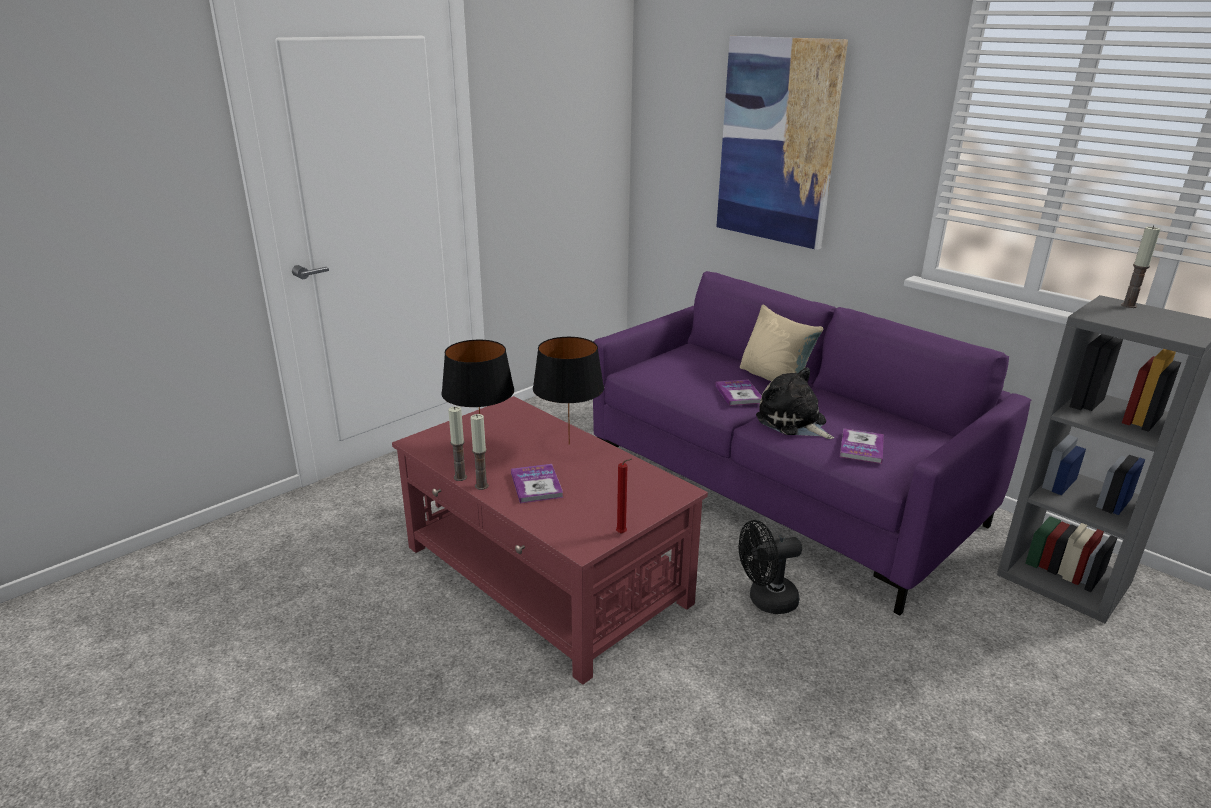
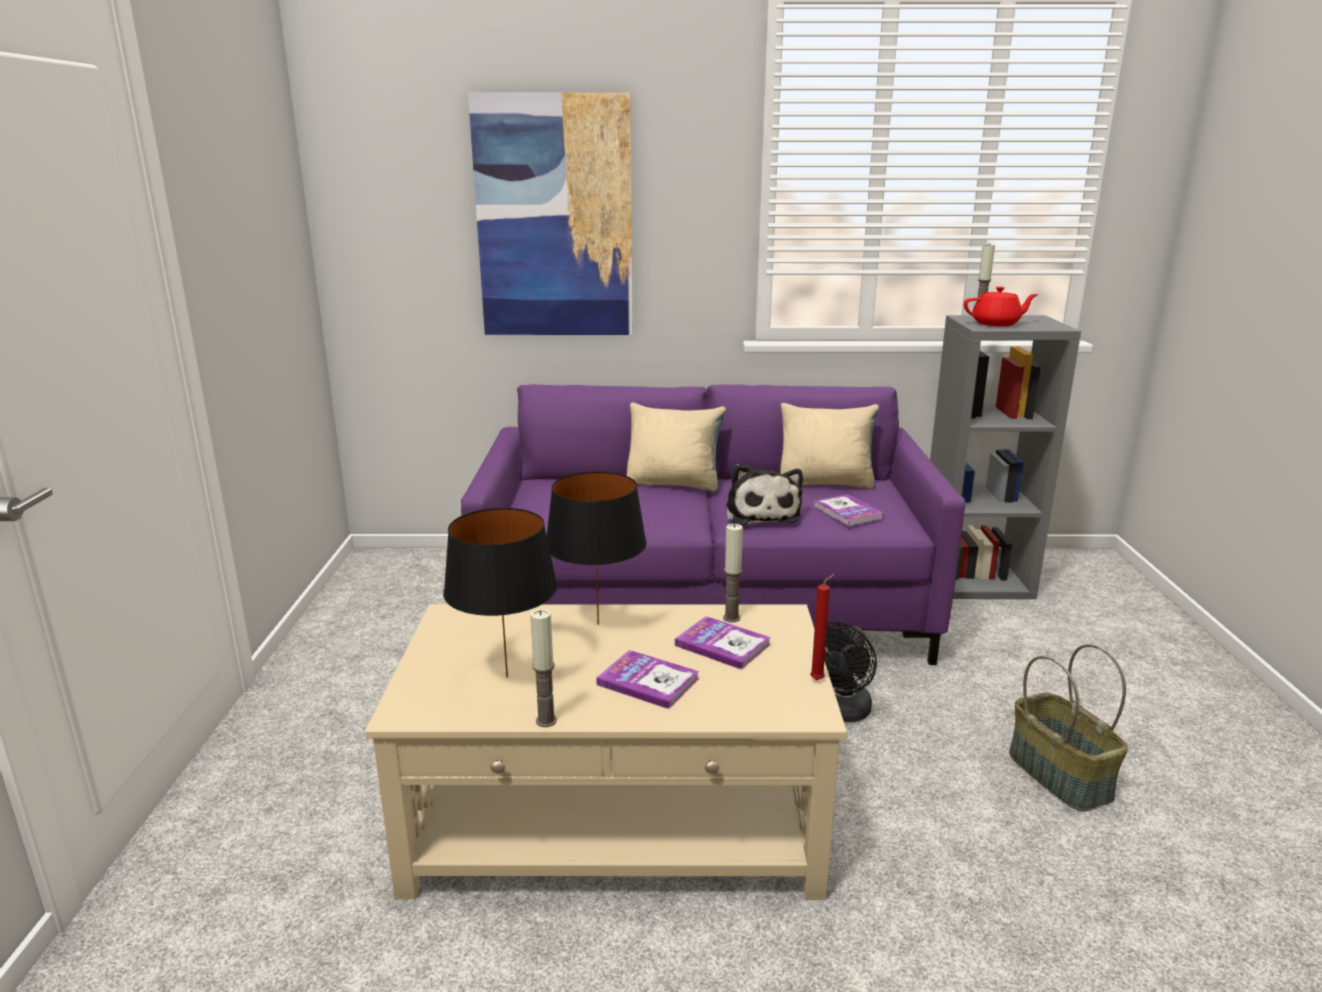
camera: 45 degrees left, 5 degrees down
(481, 486) = (590, 716): candle -> candle (731, 618)
(545, 575) = (618, 818): red coffee table -> beige coffee table
(738, 394) = (672, 507): book -> book (722, 645)
(793, 422) = (761, 513): plush toy -> plush toy turned 105 degrees counterclockwise
(864, 739) = (1061, 776): none -> basket
(893, 421) = (826, 483): none -> beige pillow
(1122, 316) = (996, 324): none -> red teapot

